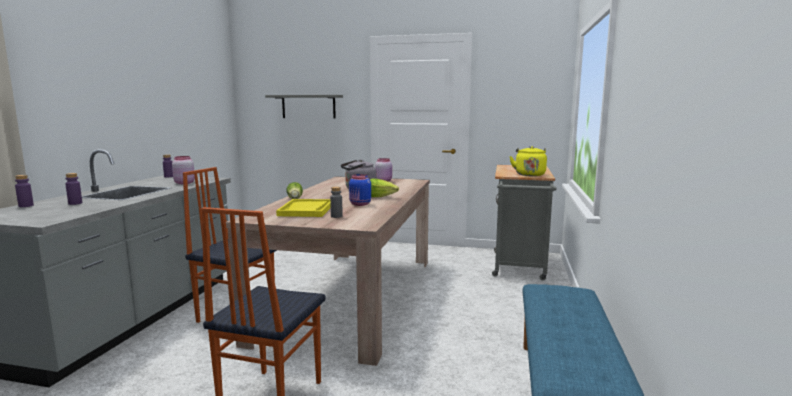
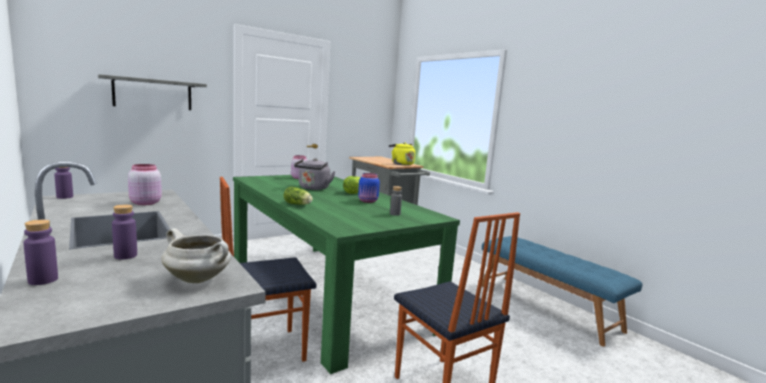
camera: 50 degrees left, 0 degrees up
(49, 217) = (199, 279): none -> white cooking pot
(306, 210) = (352, 213): yellow tray -> none
(352, 296) = (325, 293): beige dining table -> green dining table

